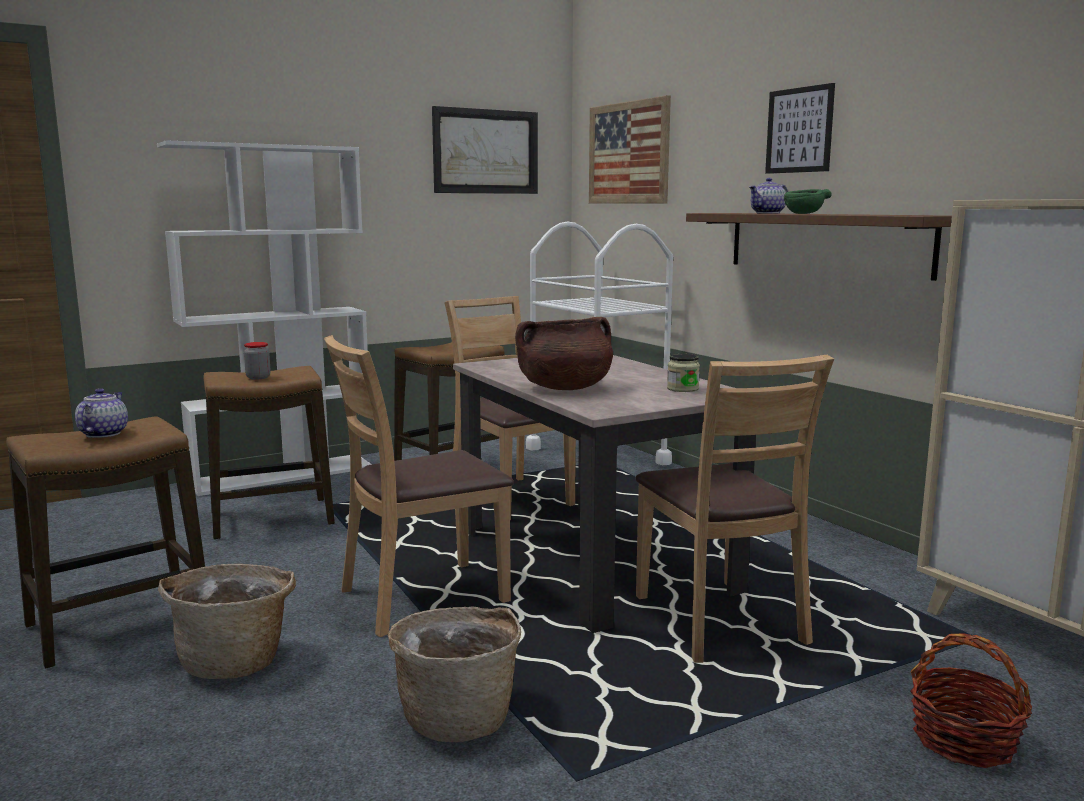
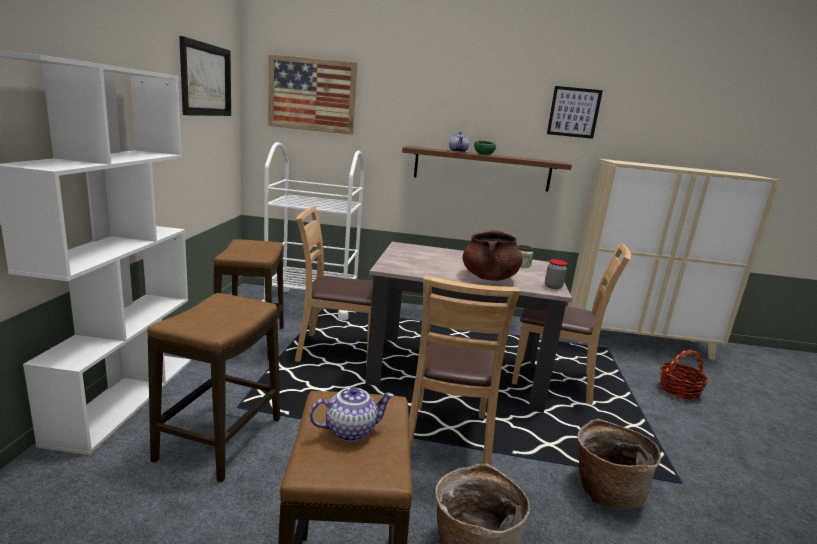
camera: 55 degrees left, 5 degrees up
(102, 434) = (350, 430): teapot -> teapot turned 120 degrees clockwise
(258, 377) = (222, 318): jar -> jar (553, 286)
(799, 130) = (467, 104): picture -> picture (574, 112)

